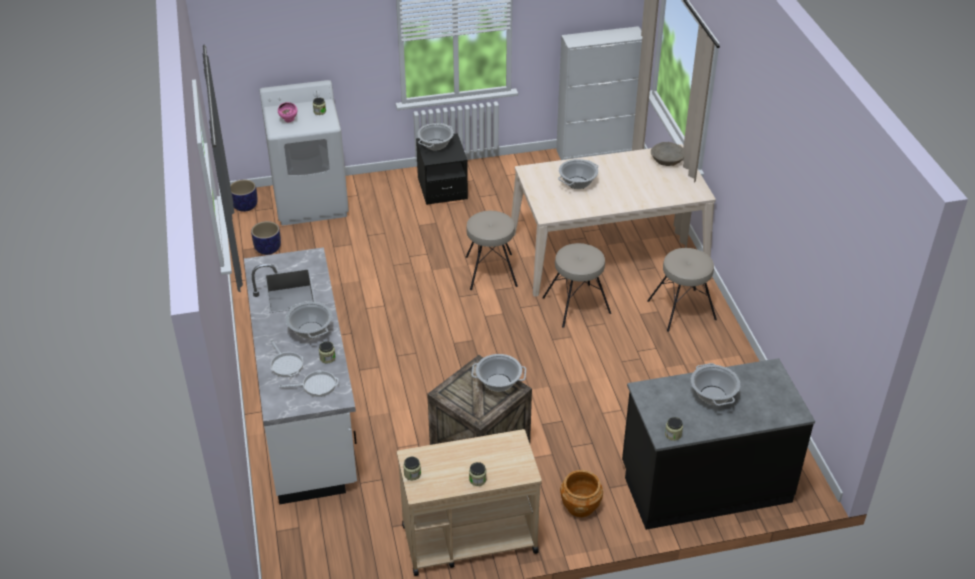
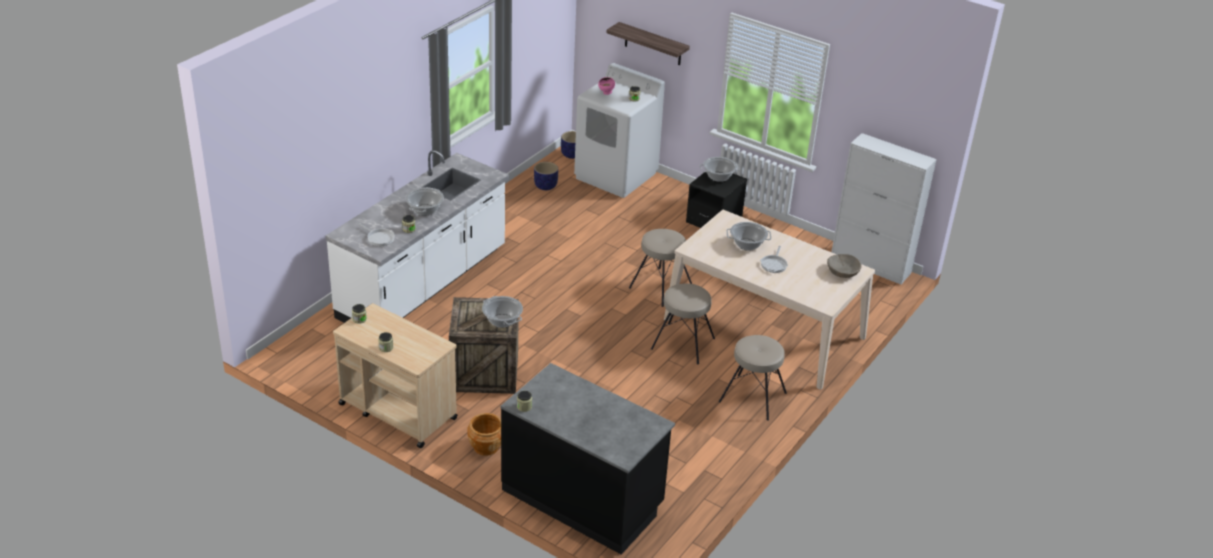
camera: 45 degrees right, 5 degrees down
(286, 364) = (383, 217): frying pan -> frying pan (774, 264)
(306, 47) = (653, 44): none -> shelf
(712, 395) = (589, 407): cooking pot -> none

